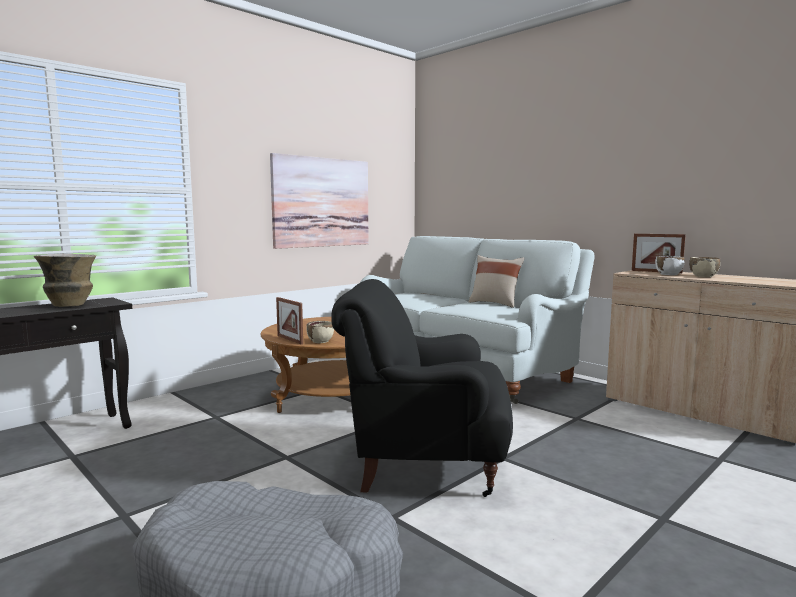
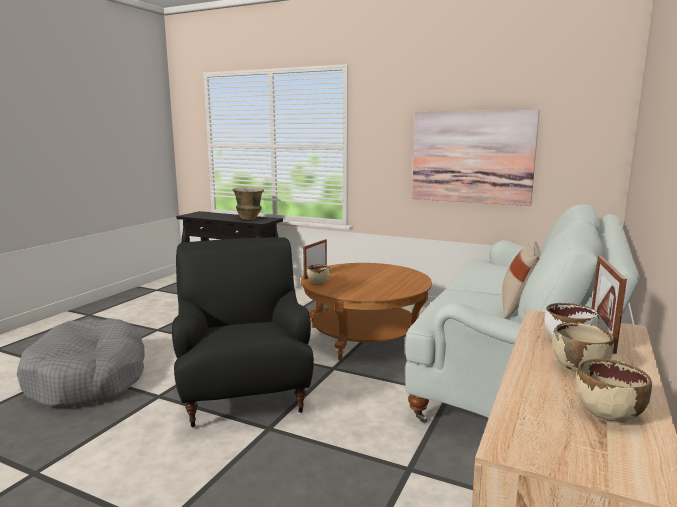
camera: 70 degrees right, 5 degrees up
(754, 278) = (608, 413): none -> beige bowl

